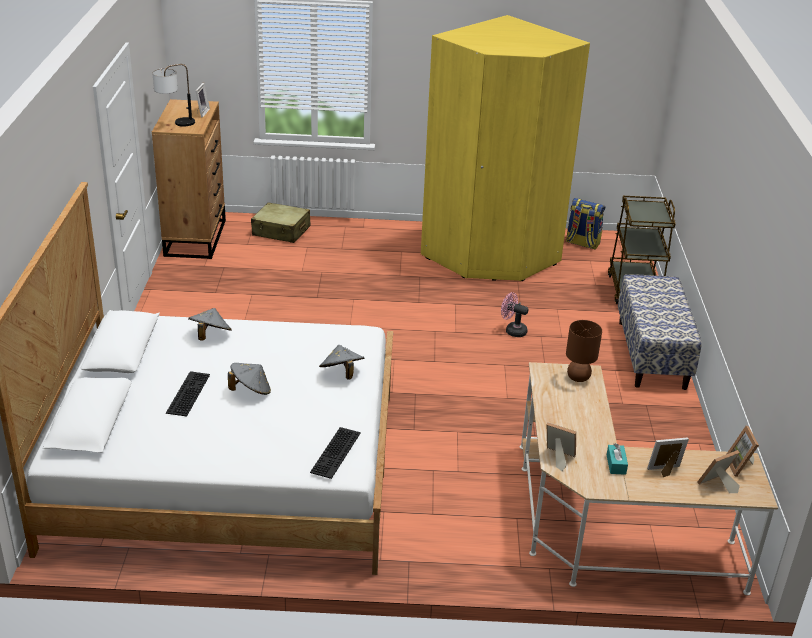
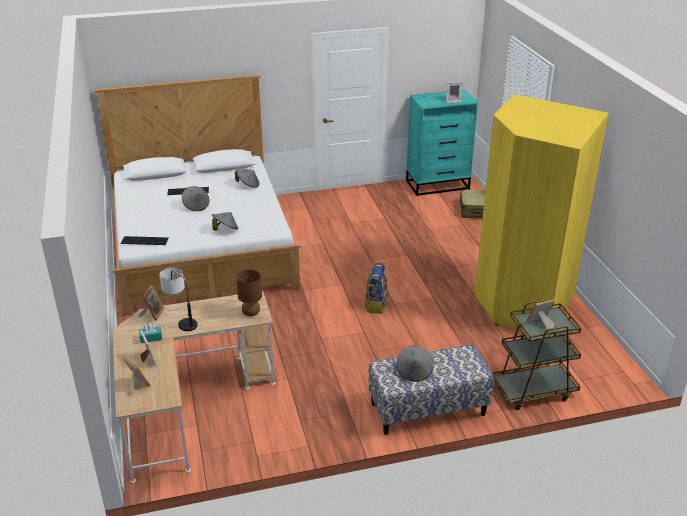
camera: 75 degrees right, 0 degrees up
(175, 124) = (426, 98): table lamp -> table lamp (181, 321)
(195, 237) = (438, 185): brown dresser -> turquoise dresser
(512, 330) = (414, 330): pink fan -> none
(582, 243) = (593, 350): backpack -> backpack (376, 305)
(665, 316) = (414, 372): none -> grey hat
(741, 466) = (162, 397): picture frame -> picture frame (540, 324)

